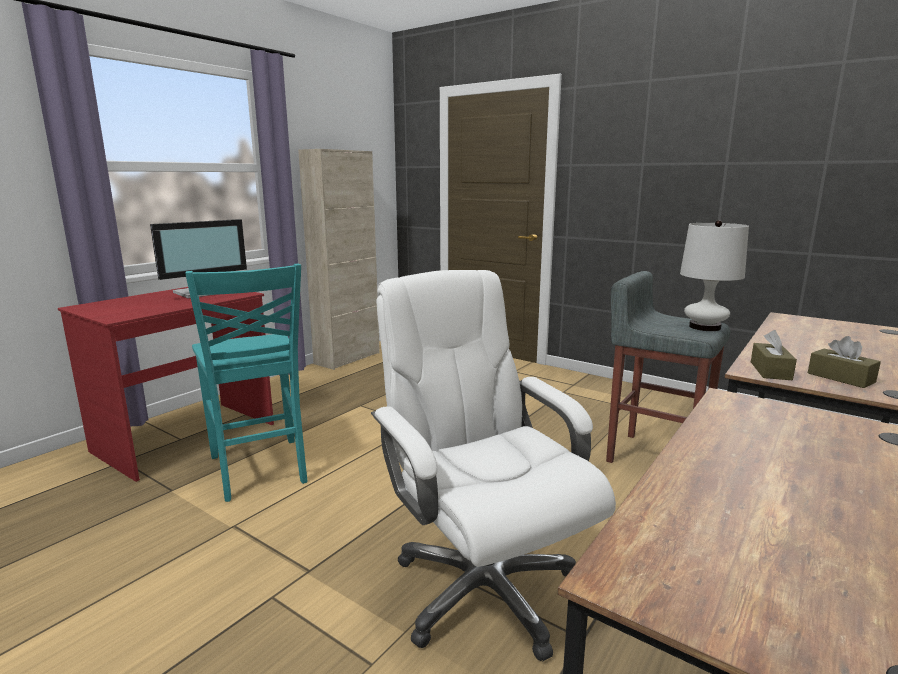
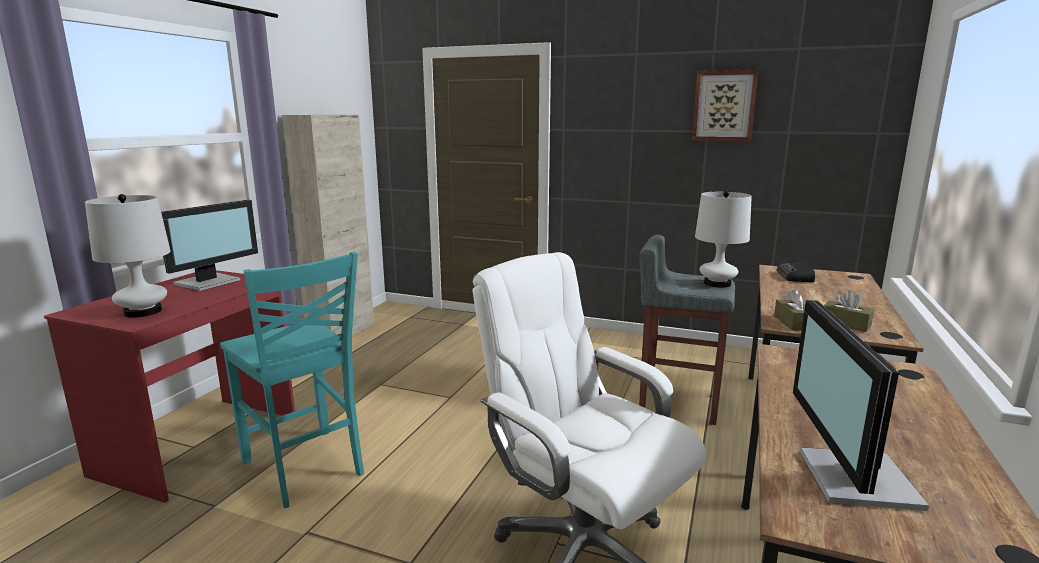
camera: 15 degrees left, 0 degrees up
(129, 310) = (143, 312): none -> white table lamp
(728, 546) = (853, 479): none -> monitor
(747, 133) = (724, 106): none -> picture
(808, 326) = (795, 276): none -> radio

